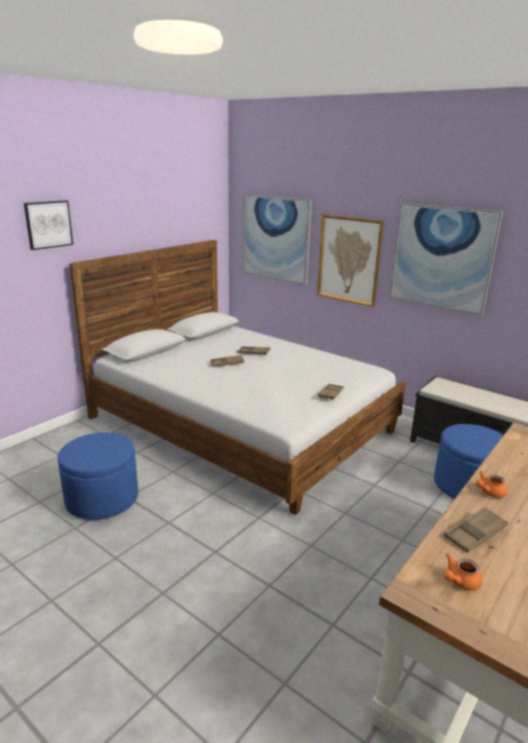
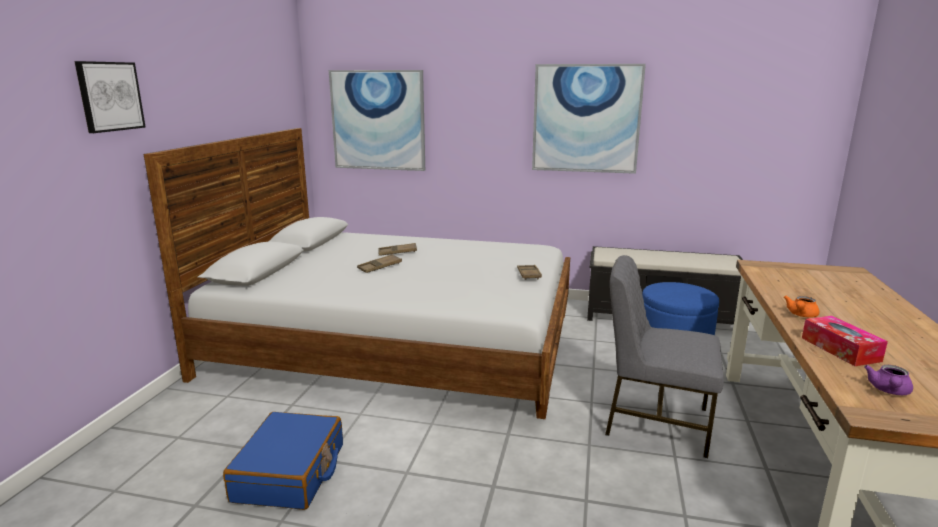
camera: 25 degrees left, 5 degrees down
(102, 499) = (290, 473): blue ottoman -> blue suitcase
(349, 259) = (477, 134): picture -> none
(382, 545) = (654, 422): none -> grey chair
(459, 582) = (888, 391): orange teapot -> purple teapot
(475, 533) = (840, 349): brown tray -> tissue box

